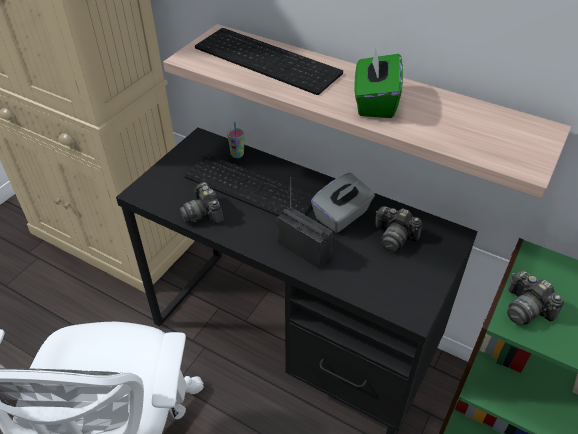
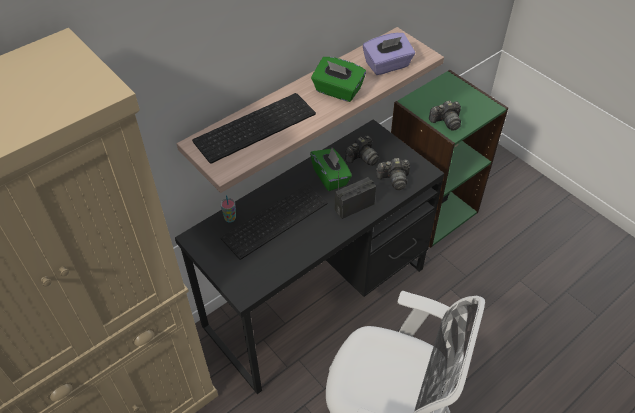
camera: 70 degrees left, 5 degrees up
(203, 213) = (291, 255): camera -> camera (394, 179)
(342, 216) = (330, 177): grey tissue box -> green tissue box
(467, 133) = (387, 65): none -> purple tissue box

